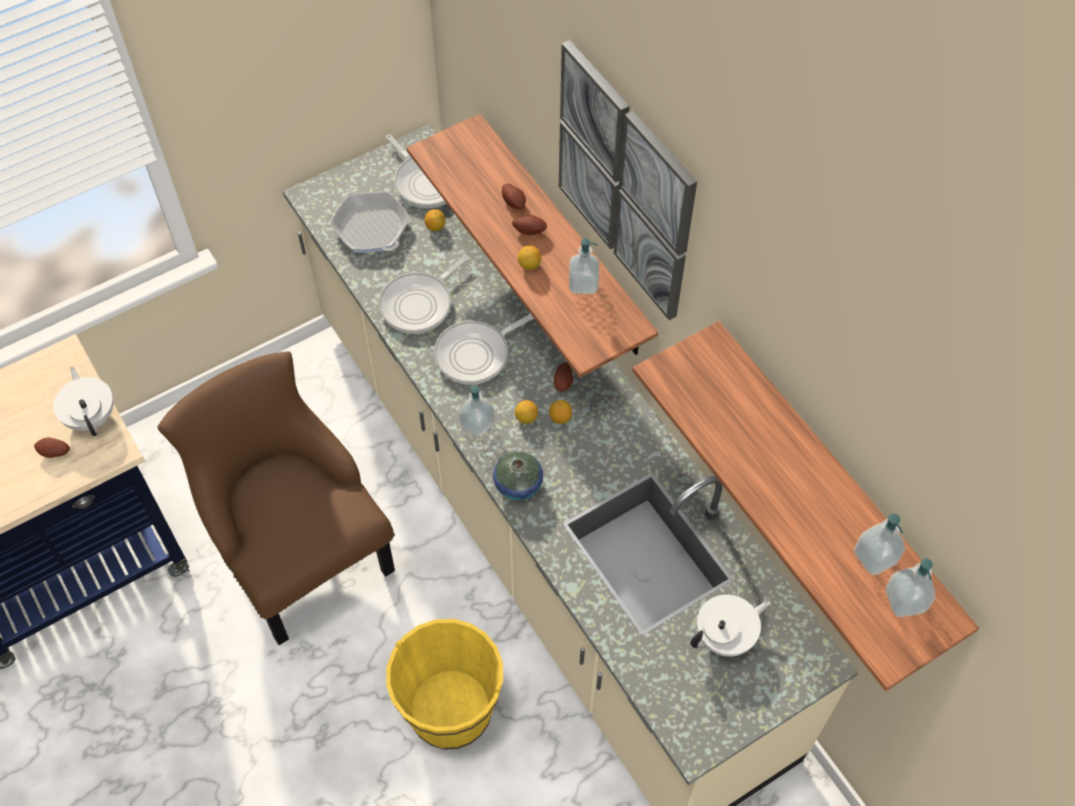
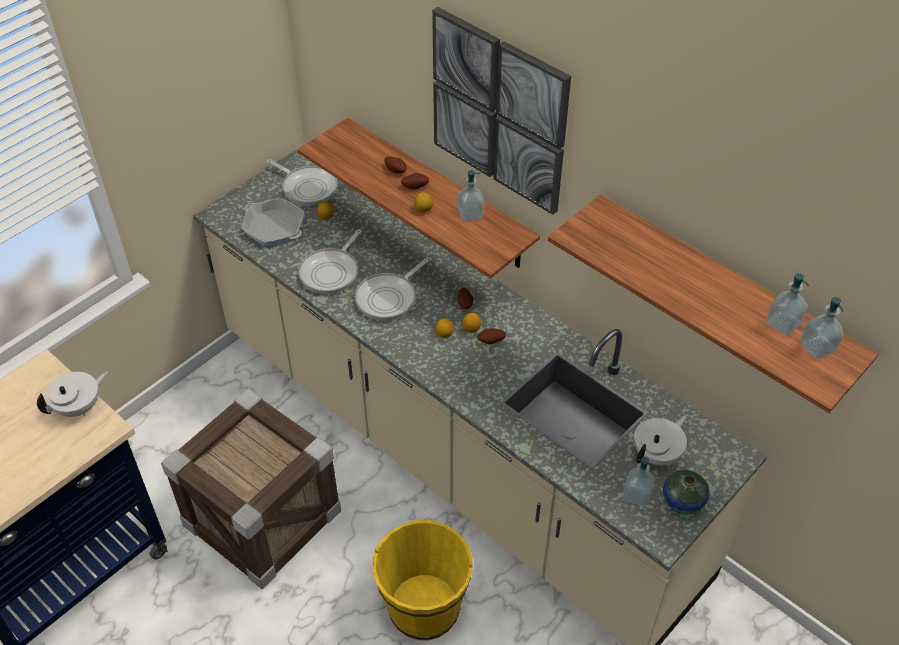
camera: 15 degrees left, 10 degrees down
(54, 453) = (54, 442): potato -> potato (491, 341)
(92, 416) = (79, 407): white teapot -> white teapot turned 90 degrees clockwise
(302, 556) = (262, 518): brown chair -> crate
(477, 424) = (407, 347): soap dispenser -> soap dispenser (636, 495)
(518, 484) = (455, 382): vase -> vase (683, 501)

